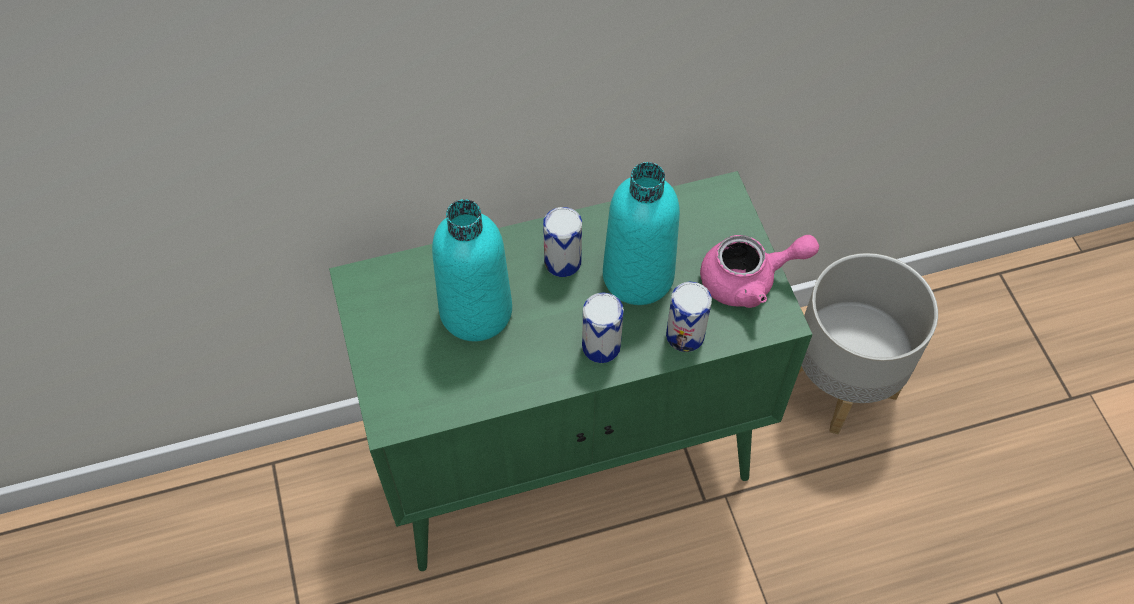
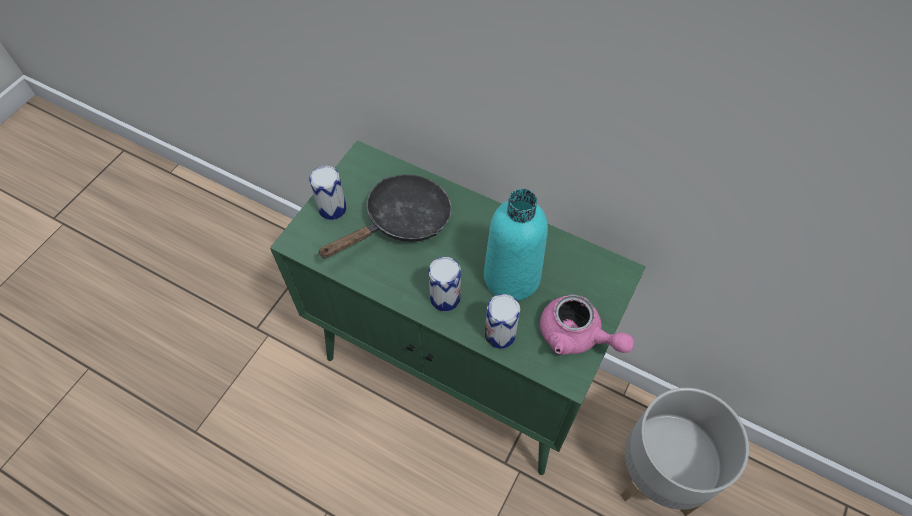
camera: 45 degrees right, 0 degrees up
(476, 311) = (401, 222): turquoise bottle -> black frying pan
(562, 262) = (478, 234): can -> can (332, 208)

